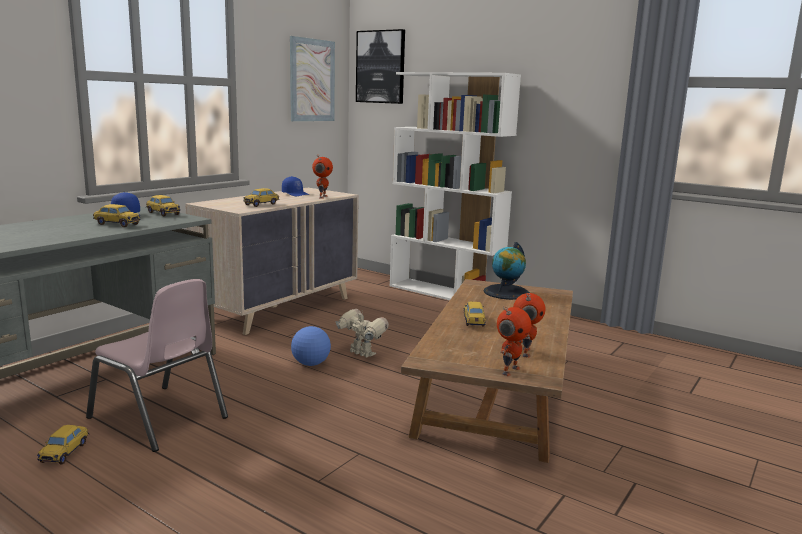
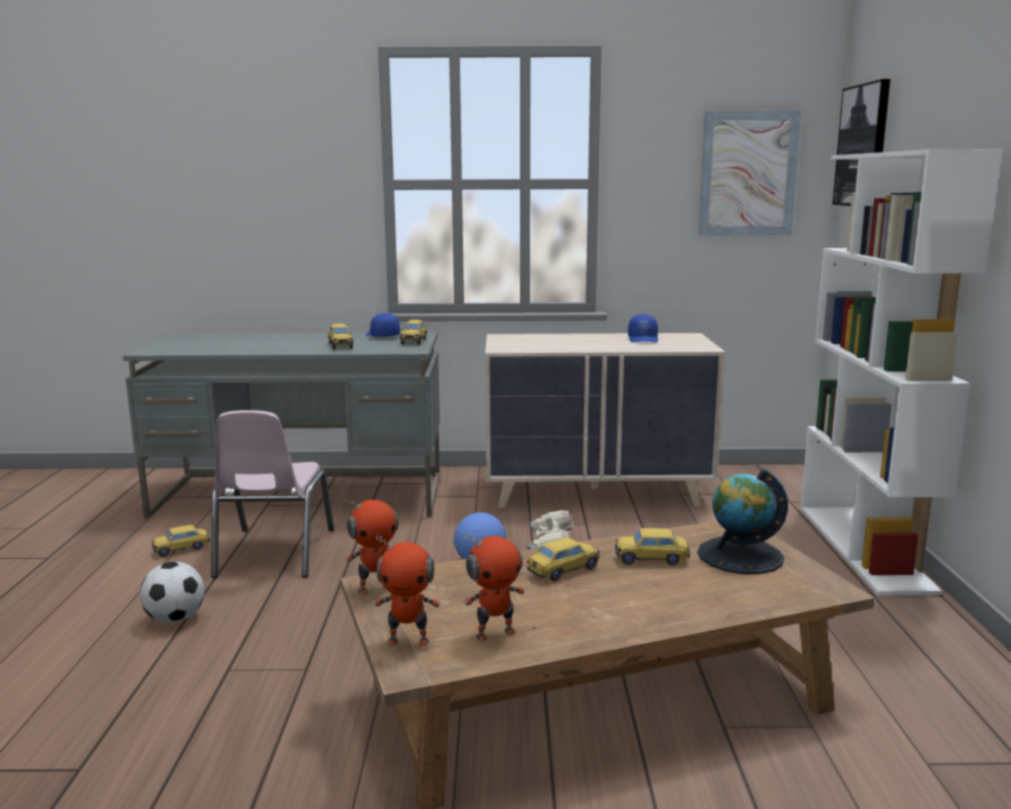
camera: 55 degrees right, 0 degrees up
(199, 484) = (175, 619): none -> football
(261, 204) = (549, 346): toy car -> toy car (651, 559)
(322, 197) = (659, 348): toy robot -> toy robot (376, 587)

